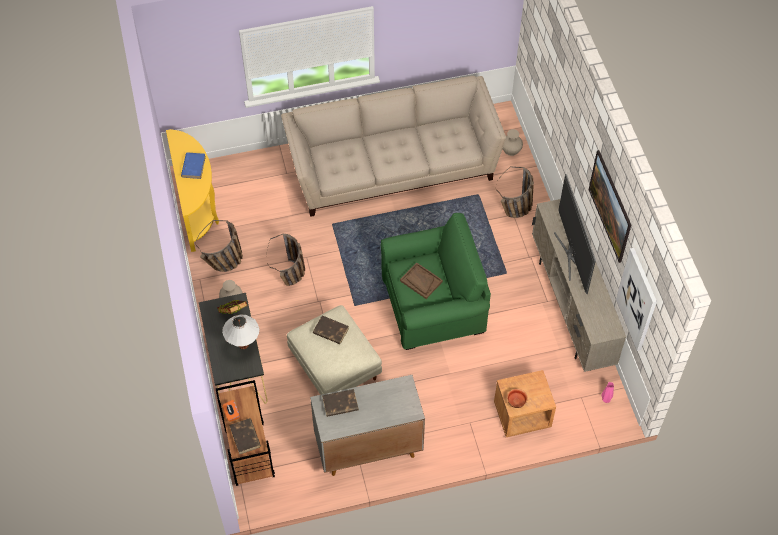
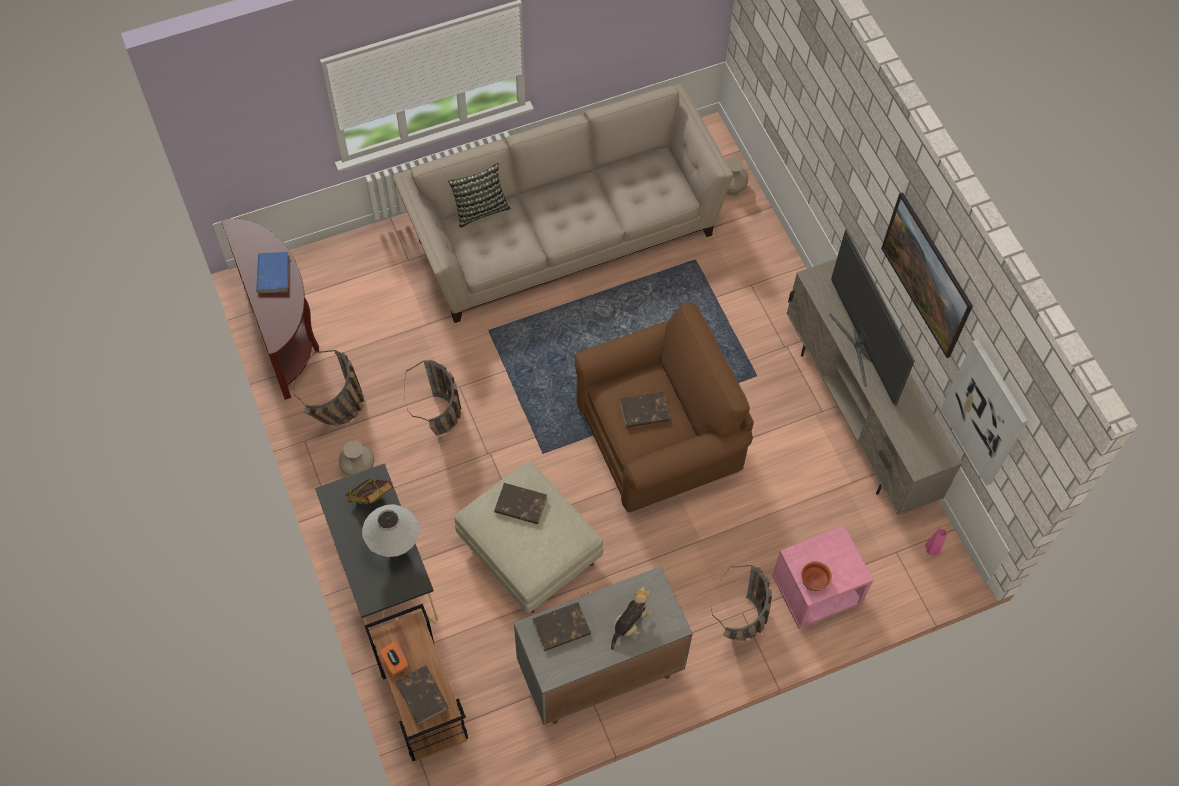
camera: 10 degrees left, 5 degrees up
(198, 210) = (284, 333): yellow console table -> brown console table
(336, 142) = (480, 208): none -> pillow
(385, 407) = (630, 623): none -> plush toy
(421, 281) = (643, 411): brown tray -> brown book
(433, 306) = (658, 439): green armchair -> brown armchair
(515, 212) = (753, 281): basket -> basket (742, 628)
(522, 415) = (815, 591): brown nightstand -> pink nightstand

